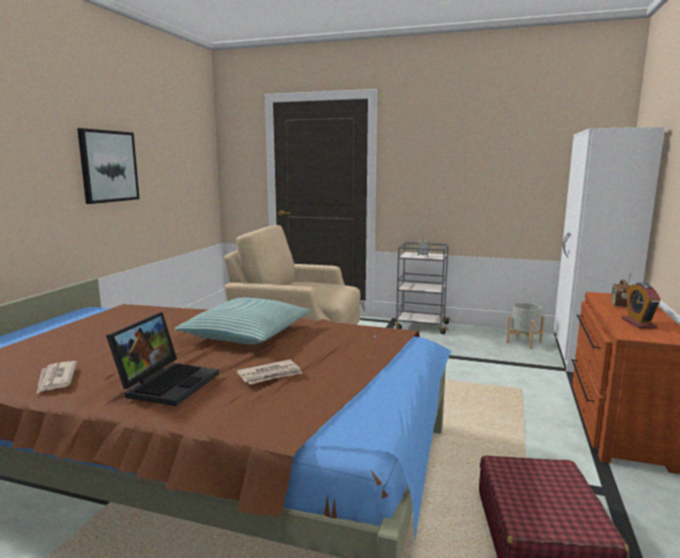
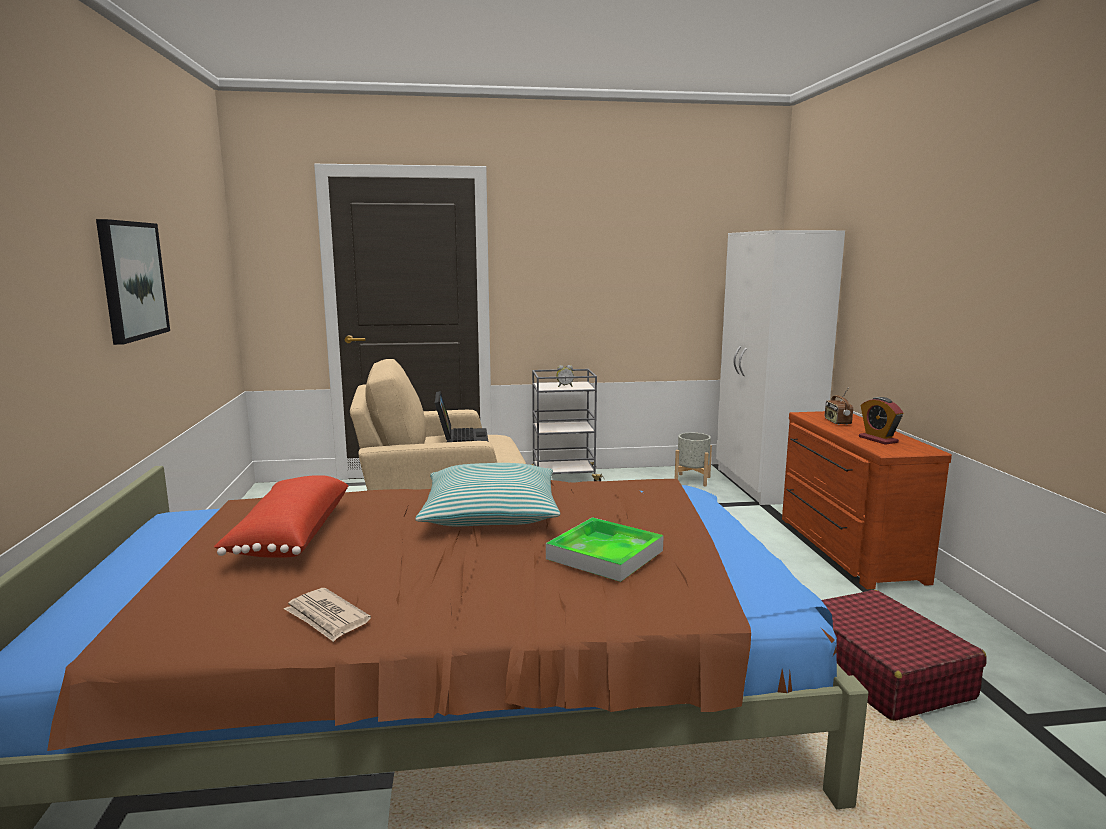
camera: 25 degrees left, 0 degrees up
(117, 329) = (289, 536): none -> red pillow
(167, 383) = (499, 589): laptop -> laptop (460, 438)
(270, 375) = (605, 555): newspaper -> tray

